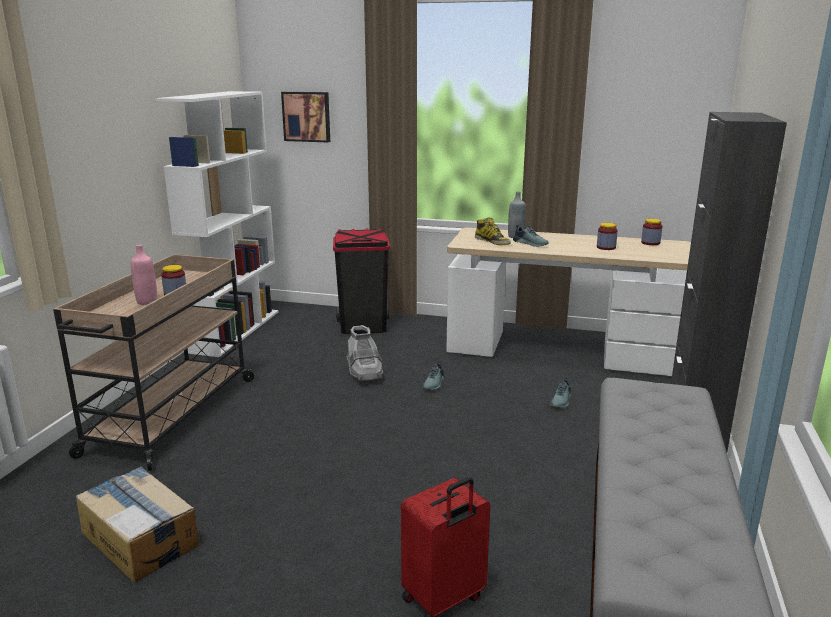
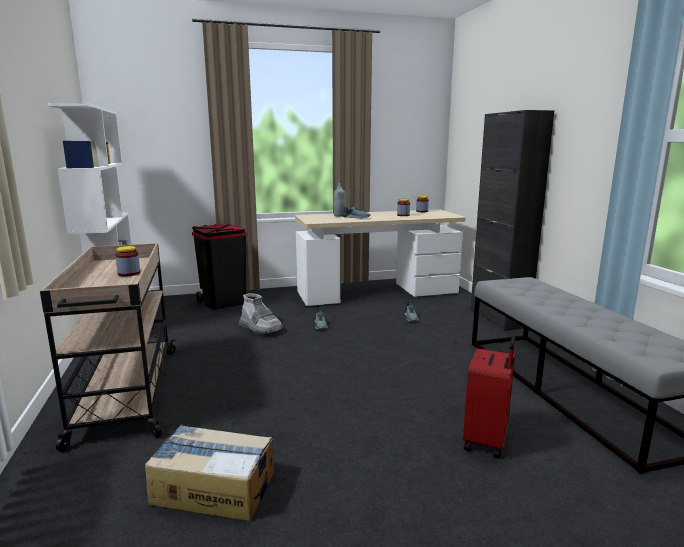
camera: 30 degrees left, 5 degrees down
(147, 301) = (110, 281): pink bottle -> none
(307, 116) = (151, 136): picture -> none
(492, 241) = (330, 219): boot -> none

